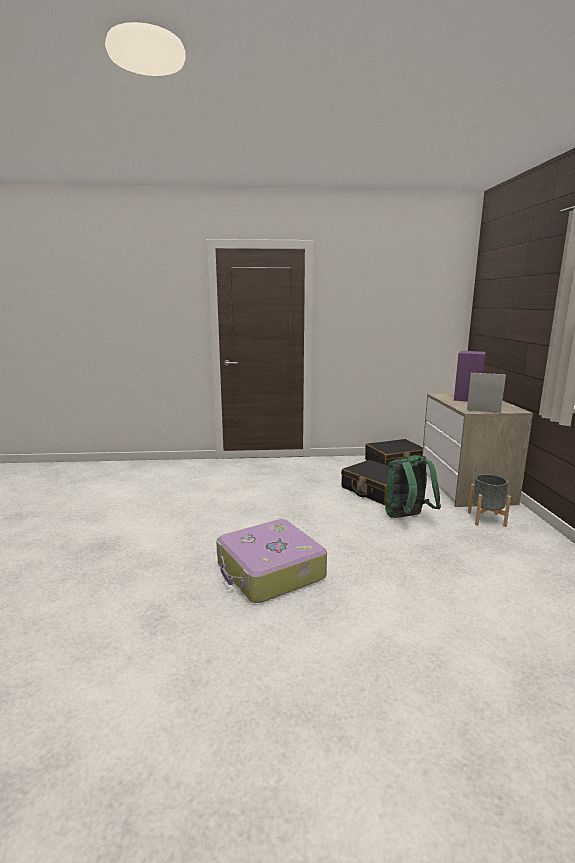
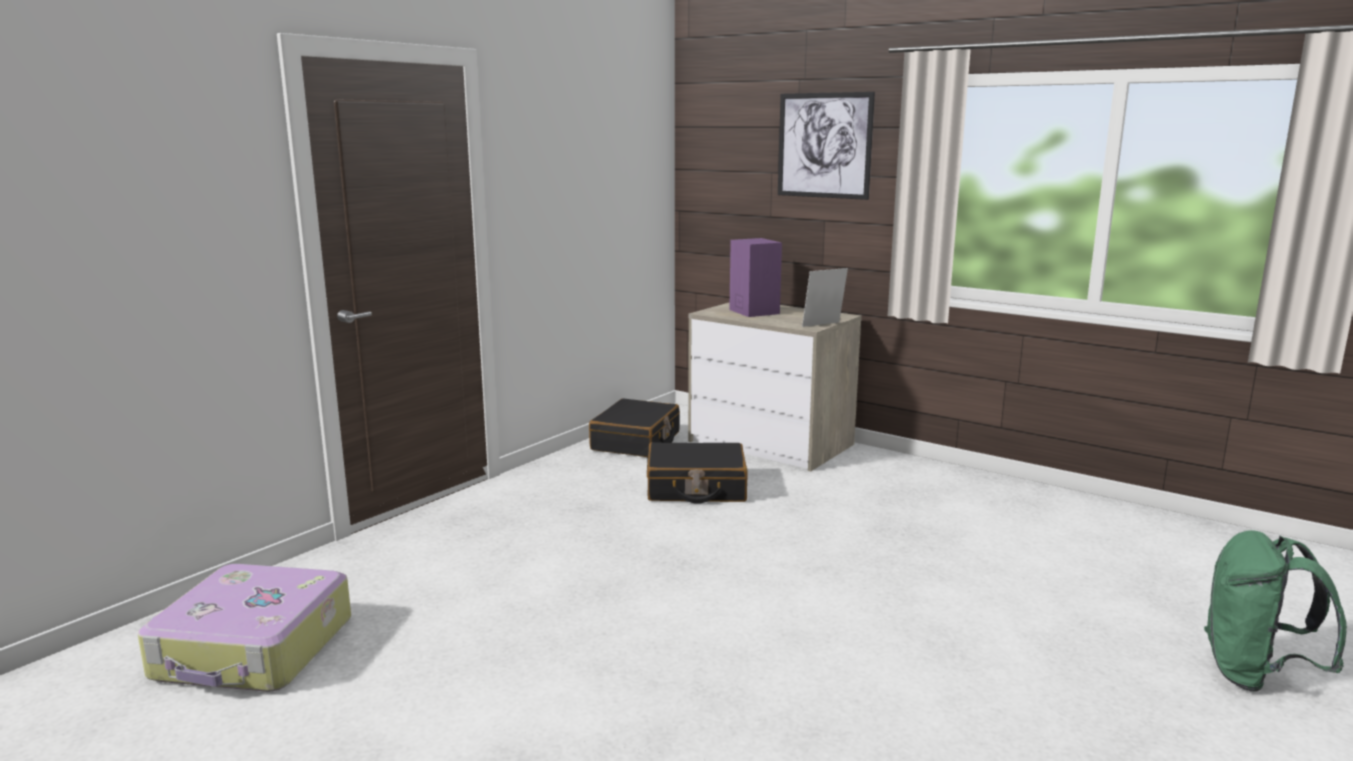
camera: 50 degrees left, 0 degrees up
(270, 572) = (816, 647): suitcase -> suitcase (254, 649)
(407, 517) = (797, 505): green backpack -> green backpack (1255, 675)
(486, 519) = (861, 472): grey planter -> none
(532, 288) = (824, 145): none -> picture

